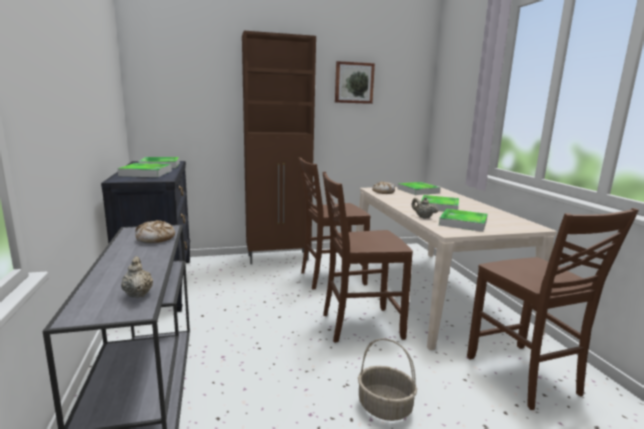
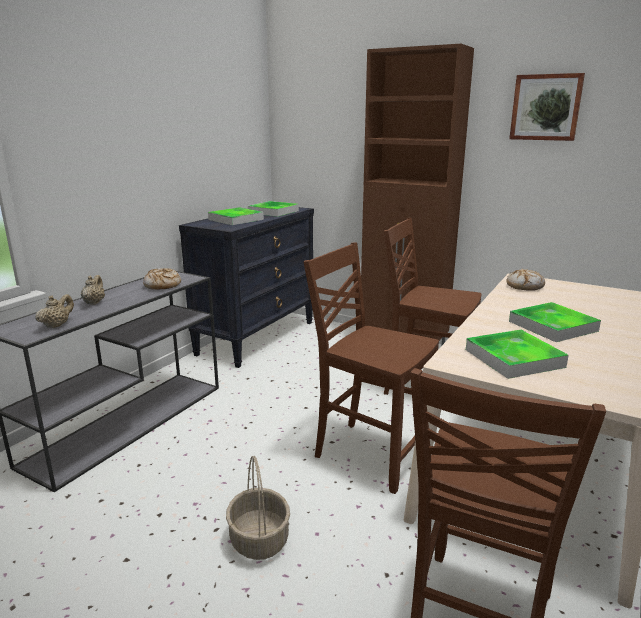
camera: 45 degrees right, 5 degrees up
(418, 191) = (592, 295): tray -> none
(423, 217) = (476, 334): beige teapot -> beige teapot (94, 302)

